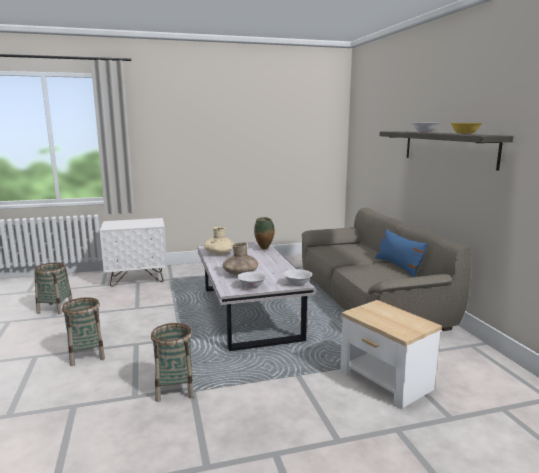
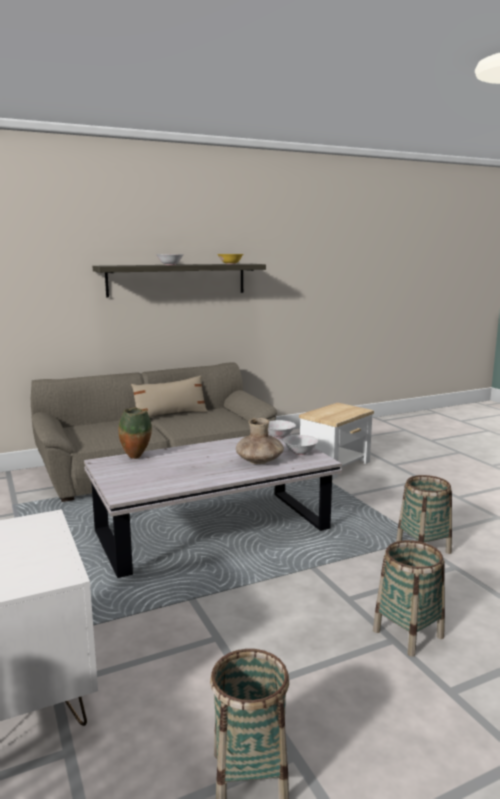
camera: 100 degrees left, 0 degrees up
(219, 254) = (164, 482): beige vase -> none
(398, 267) = (170, 415): blue pillow -> beige pillow

